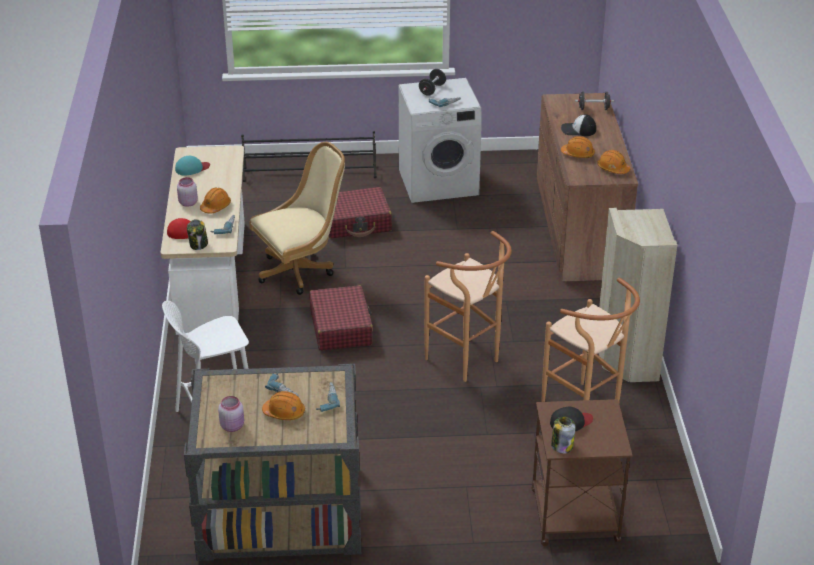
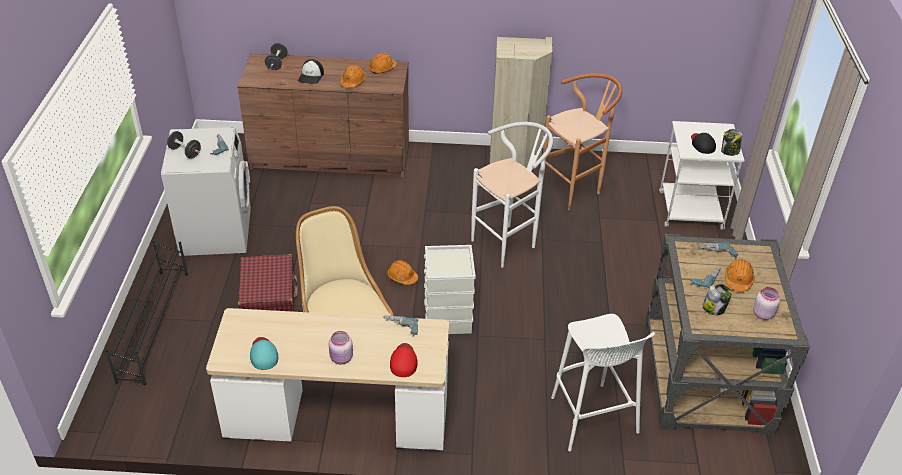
camera: 85 degrees left, 5 degrees up
(198, 244) = (431, 350): jar -> jar (714, 308)
(215, 206) = (355, 334): orange hard hat -> orange hard hat (402, 277)
(341, 327) = (447, 318): red suitcase -> grey storage box
(467, 362) = (509, 242): brown stool -> white stool
(573, 516) = (690, 211): brown cart -> white cart

